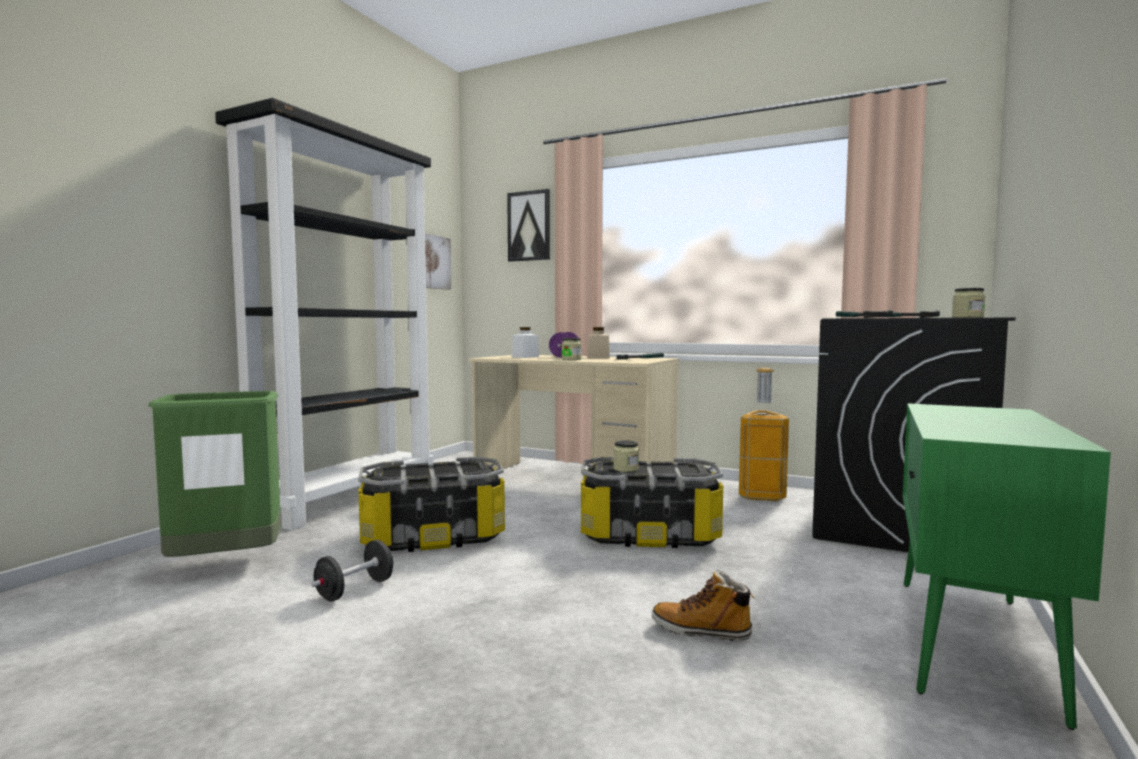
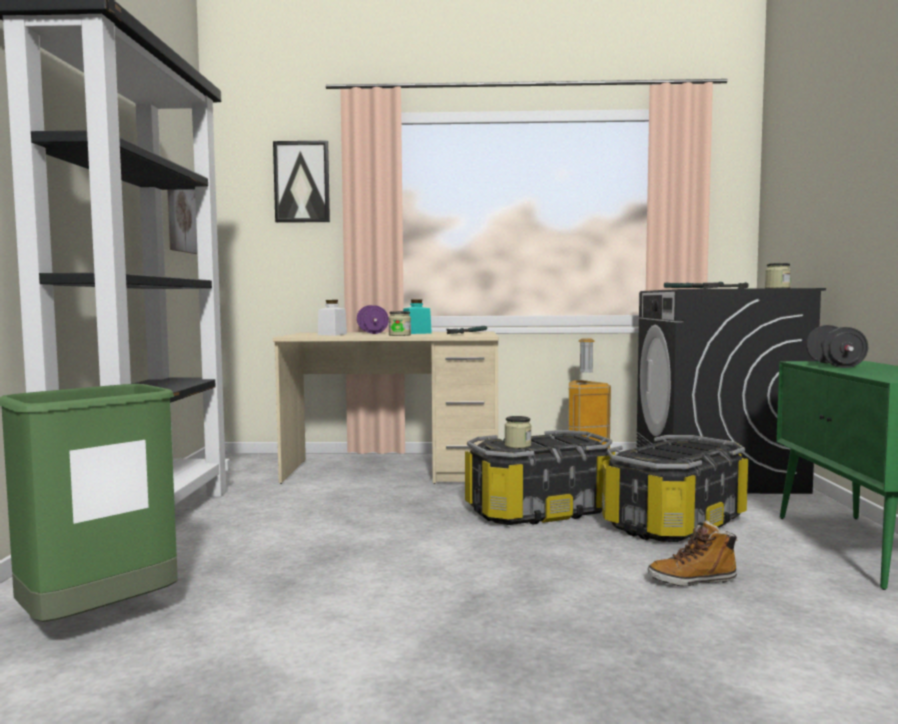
camera: 25 degrees left, 0 degrees up
(355, 589) = (319, 614): black dumbbell -> black dumbbell (834, 365)
(433, 537) = (324, 547): storage box -> storage box (673, 522)
(598, 358) = (416, 333): beige jar -> turquoise jar

